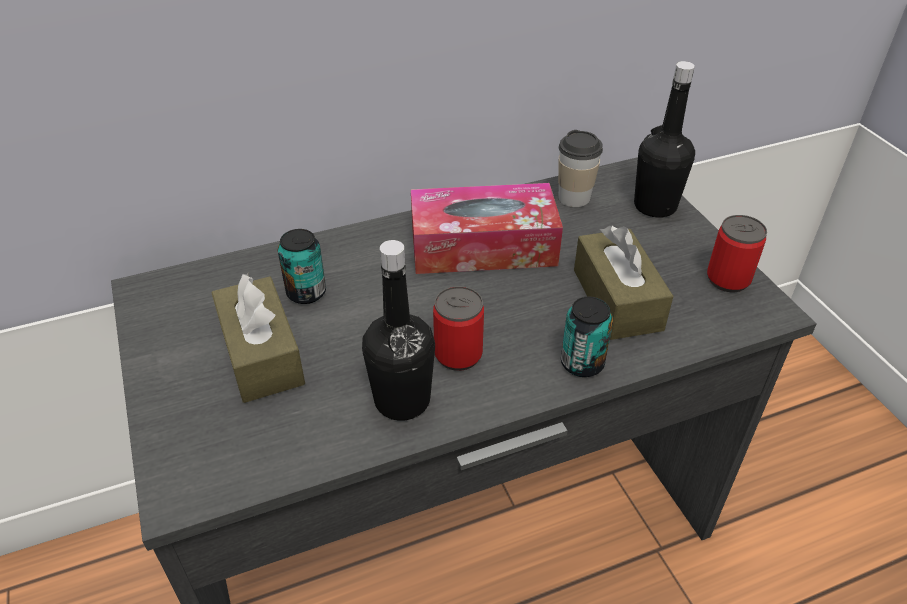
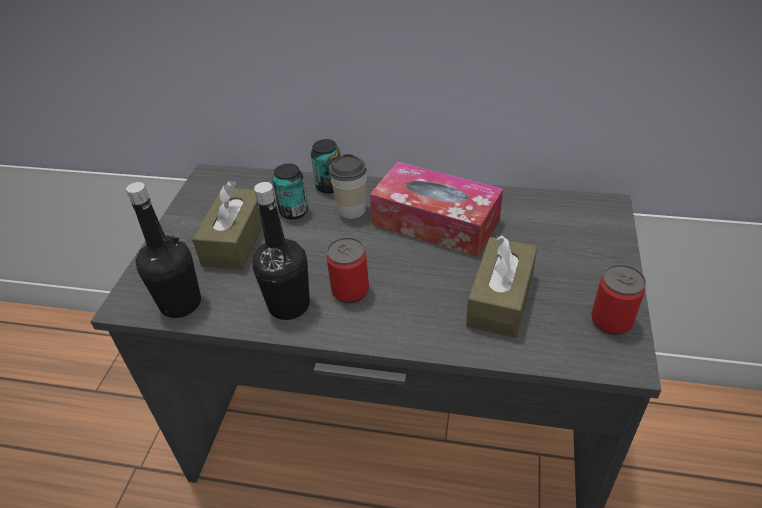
camera: 35 degrees right, 0 degrees up
(574, 198) = (539, 210): cup -> cup (352, 210)
(582, 363) = (429, 334): can -> can (329, 186)
(655, 206) = (602, 239): black bottle -> black bottle (181, 303)

